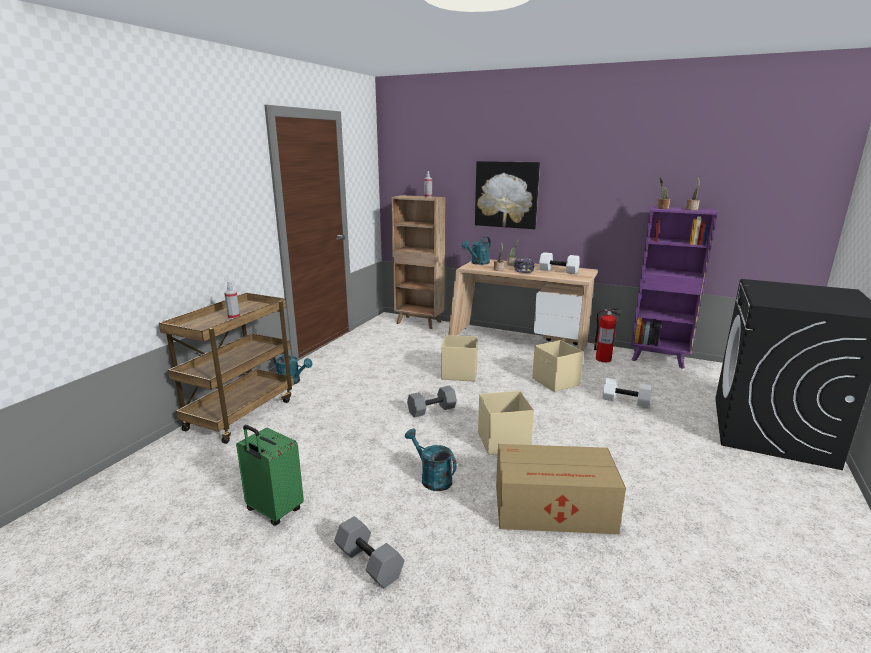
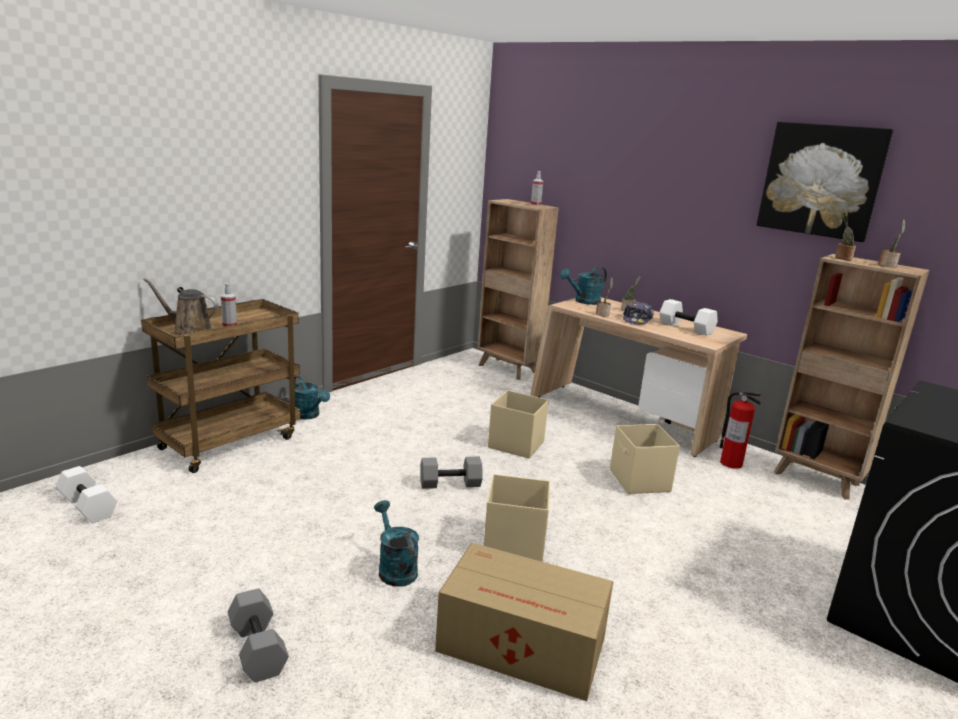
camera: 15 degrees right, 0 degrees up
(204, 326) = (189, 331): none -> brown watering can
(273, 511) = (194, 561): green suitcase -> none
(506, 194) = (637, 213): picture -> picture (821, 180)
(625, 401) = (721, 527): white dumbbell -> white dumbbell (86, 507)
(659, 359) = (817, 479): purple bookcase -> brown bookcase

